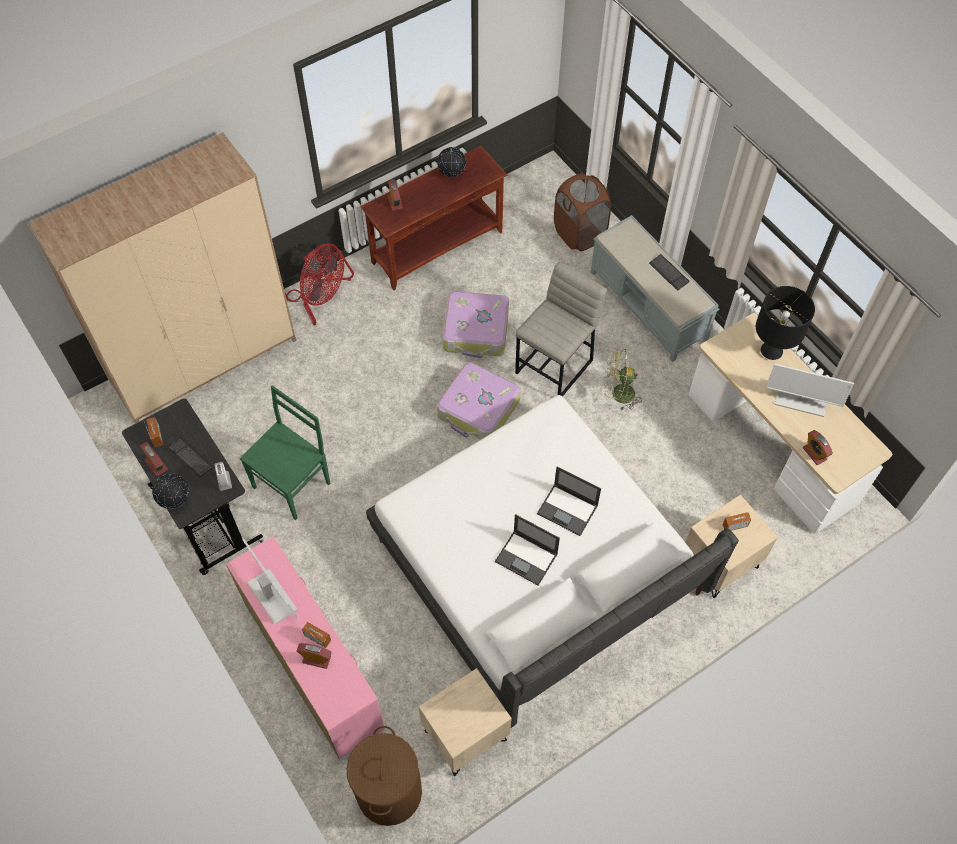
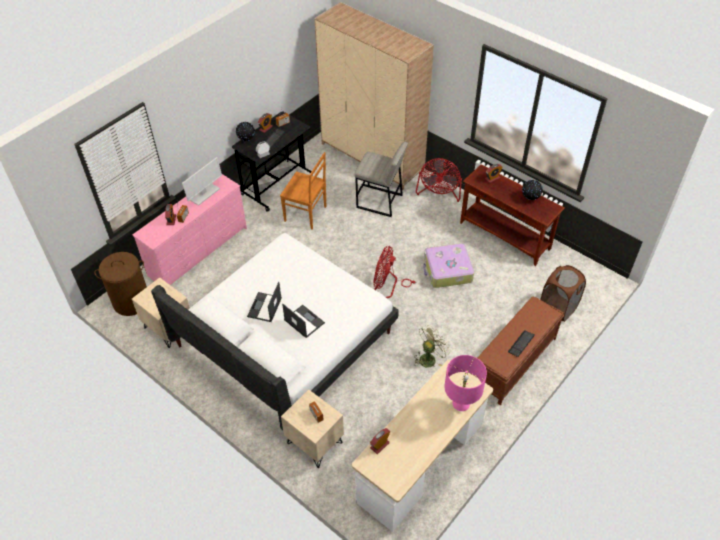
camera: 75 degrees right, 10 degrees down
(293, 484) = (306, 214): green chair -> brown chair
(478, 409) = (388, 285): suitcase -> red fan
(555, 365) = (438, 318): grey chair -> grey chair (380, 201)
(568, 510) = (304, 321): laptop -> laptop turned 120 degrees clockwise
(617, 394) = (429, 358): green fan -> green fan turned 60 degrees clockwise
(648, 306) = (513, 362): grey bench -> brown bench
(771, 352) = (460, 404): black table lamp -> pink table lamp
(800, 401) = (423, 430): monitor -> none

